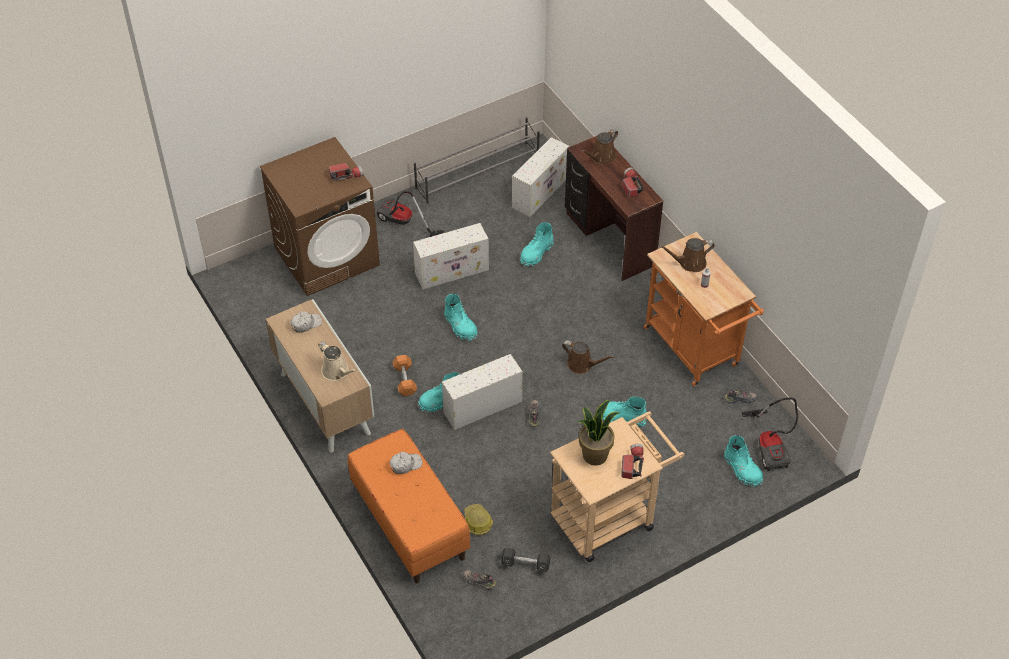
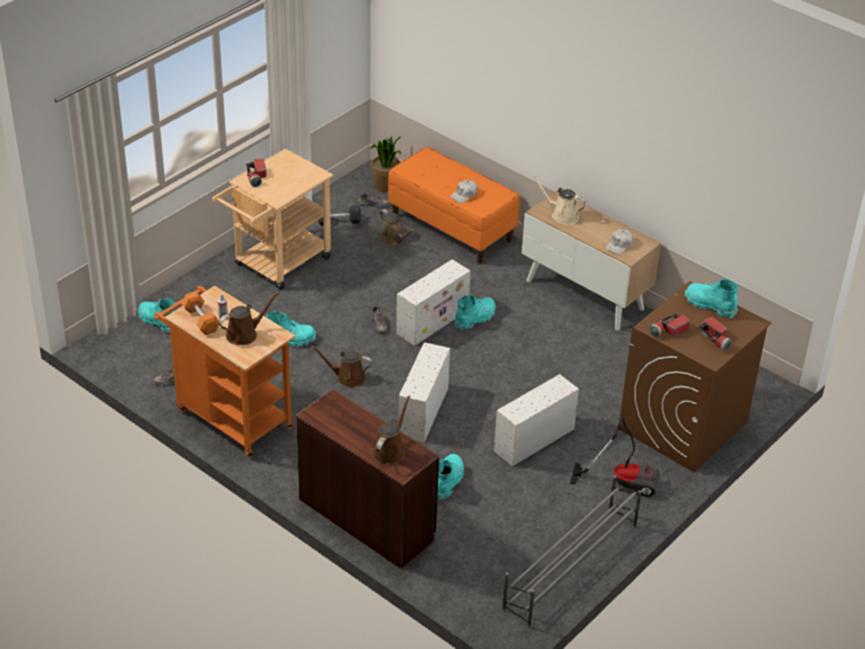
camera: 160 degrees right, 10 degrees down
(405, 380) = (521, 328): orange dumbbell -> orange dumbbell (201, 320)
(460, 326) = (493, 386): turquoise boot -> turquoise boot (710, 305)
(477, 522) = (394, 239): hard hat -> brown watering can
(540, 192) = (478, 562): white storage box -> white storage box (423, 413)
(595, 455) = (292, 178): potted plant -> potted plant (385, 186)
(631, 186) = (340, 424): flashlight -> flashlight (715, 339)
(770, 446) = (133, 346): vacuum cleaner -> none

